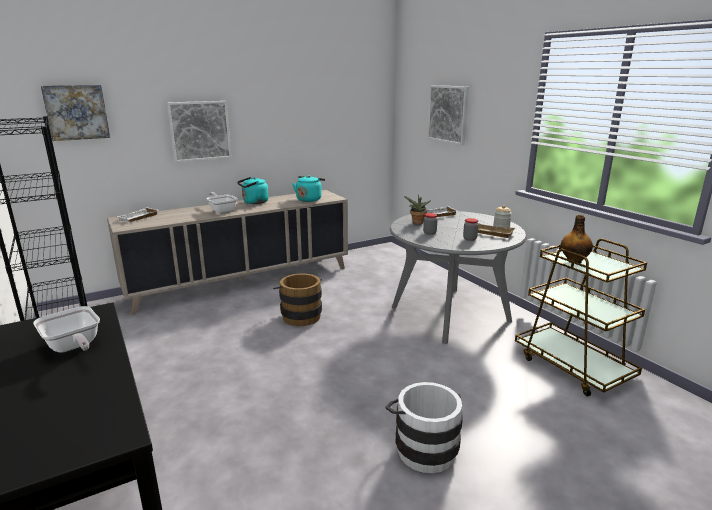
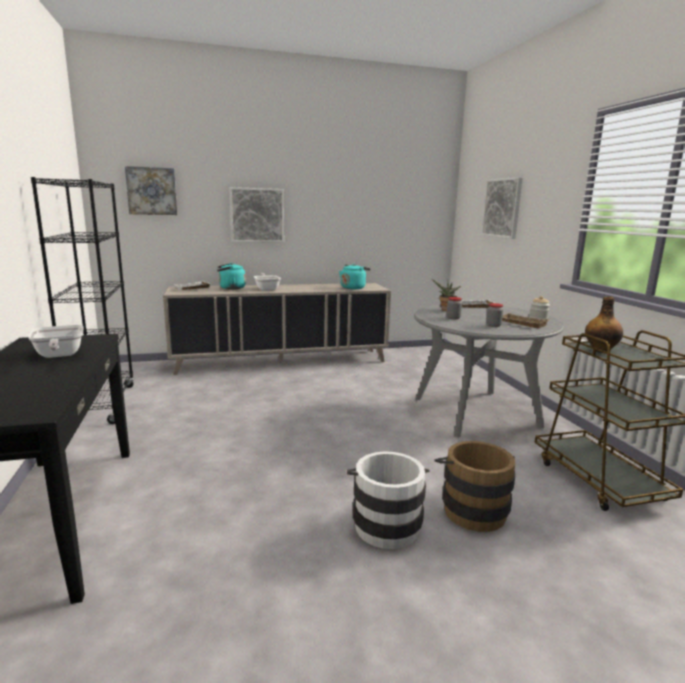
camera: 15 degrees right, 5 degrees down
(254, 202) = (300, 286): turquoise kettle -> turquoise kettle (230, 288)
(300, 315) = (320, 393): brown bucket -> brown bucket (471, 508)

